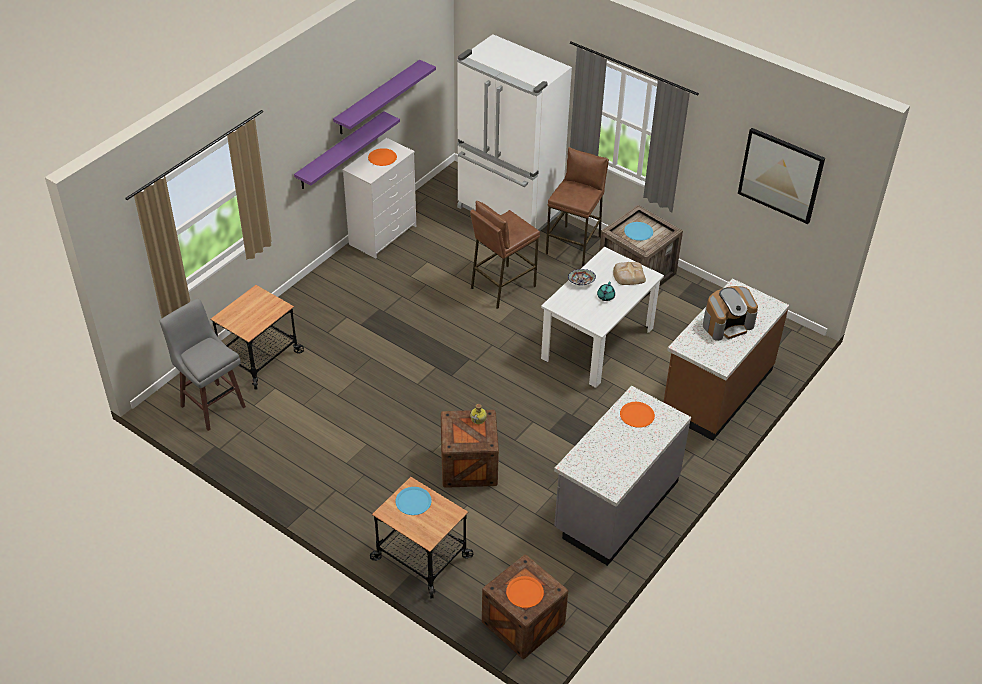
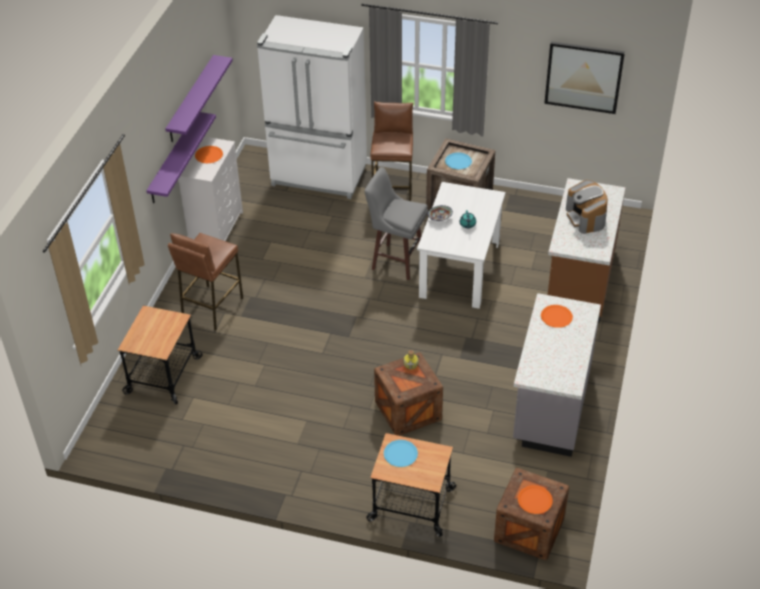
camera: 20 degrees left, 0 degrees up
(212, 405) = (142, 431): grey stool -> grey stool (396, 261)
(502, 287) = (350, 245): brown stool -> brown stool (211, 307)
(628, 275) = (476, 200): bread -> none
(727, 324) = (586, 218): coffee machine -> coffee machine turned 120 degrees clockwise

